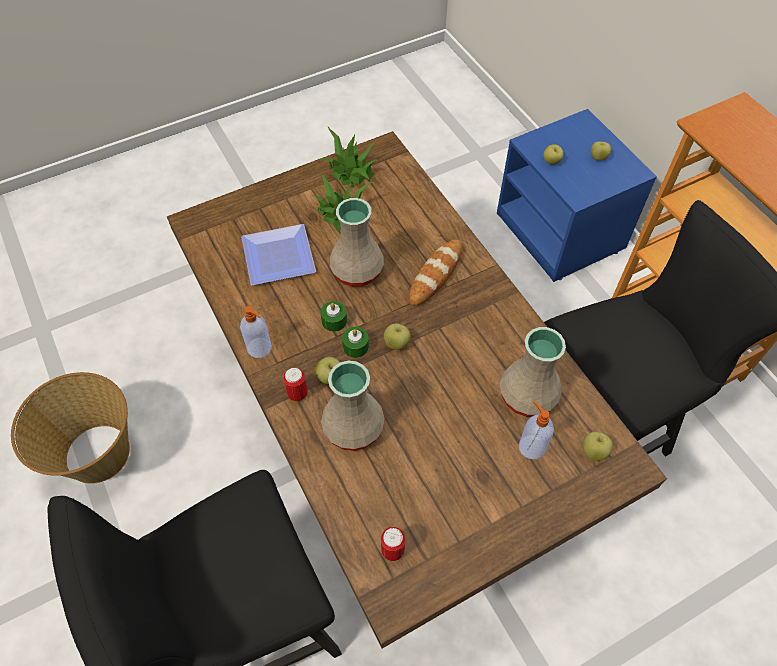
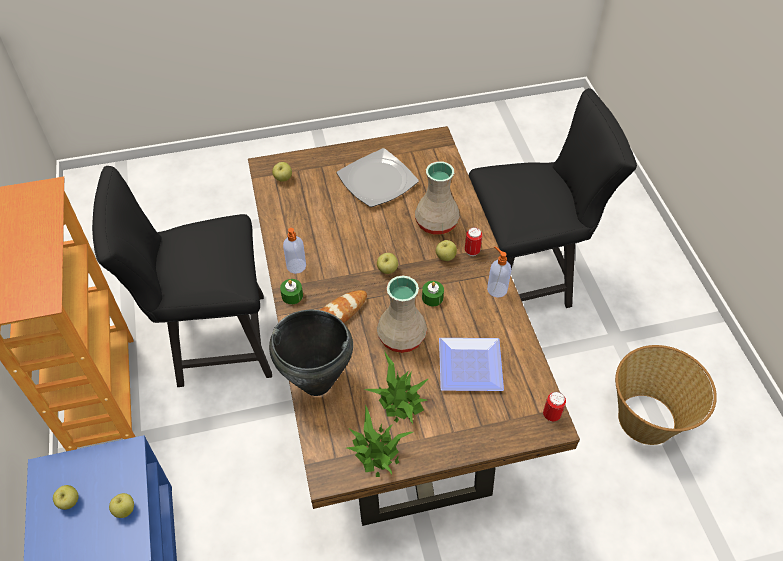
camera: 165 degrees left, 5 degrees down
(355, 346) = (420, 274): green candle -> green candle (292, 295)
(392, 550) = (429, 158): can -> can (551, 415)
(425, 210) = (317, 383): none -> black cooking pot
(458, 481) = (377, 181): none -> plate
(528, 396) = (307, 216): beige vase -> none
(531, 446) = (321, 189): soap dispenser -> soap dispenser (296, 266)

